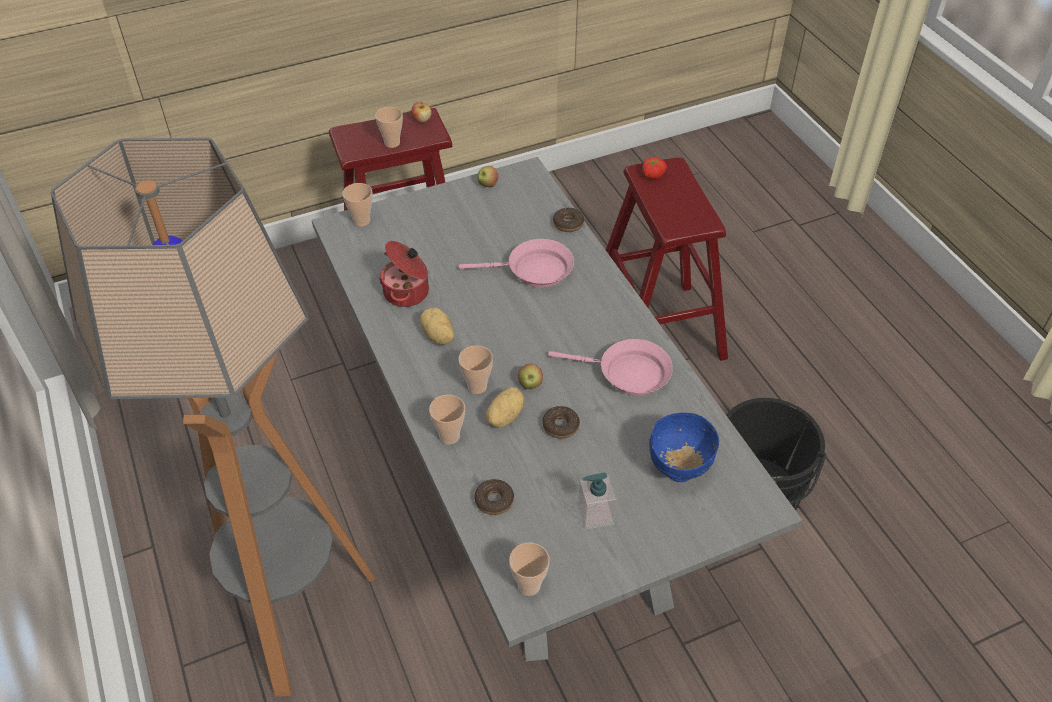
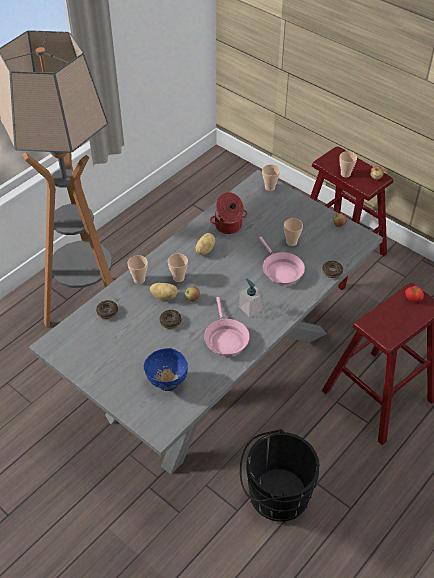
camera: 65 degrees right, 0 degrees up
(529, 585) = (62, 343): cup -> cup (291, 242)
(595, 514) = (118, 355): soap dispenser -> soap dispenser (250, 308)

